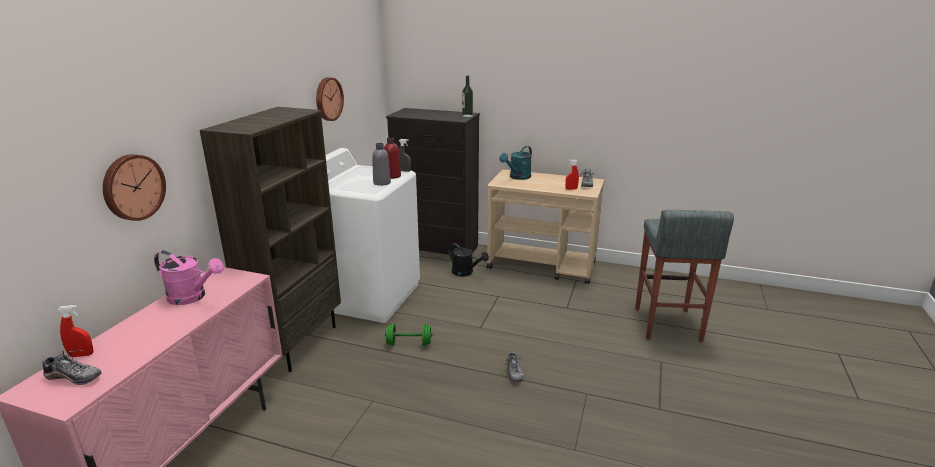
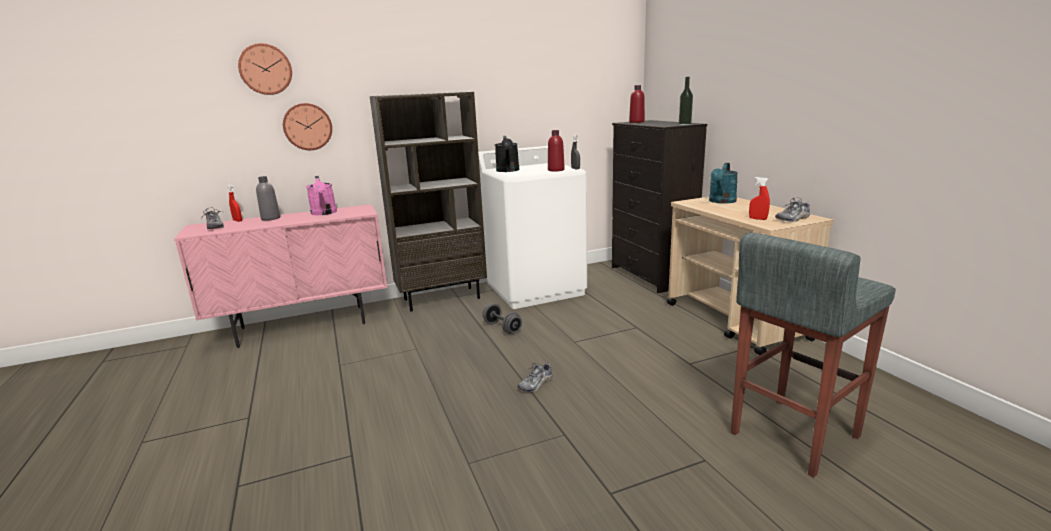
camera: 50 degrees right, 5 degrees down
(328, 99) = (540, 97): wall clock -> wall clock (266, 69)
(382, 183) = (535, 172): grey bottle -> grey bottle (270, 218)
(408, 113) = (636, 122): none -> red bottle
(409, 343) = (502, 328): green dumbbell -> grey dumbbell
(466, 272) = (642, 300): black watering can -> black watering can (508, 171)
(517, 177) = (721, 201): turquoise watering can -> turquoise watering can turned 60 degrees counterclockwise

